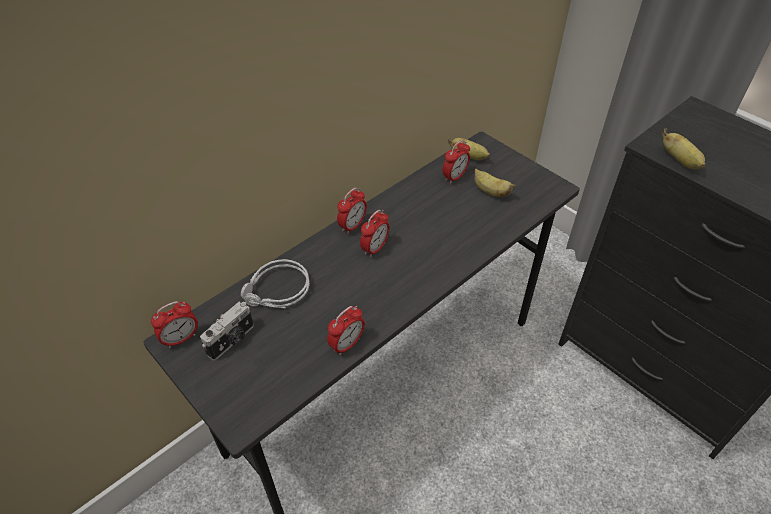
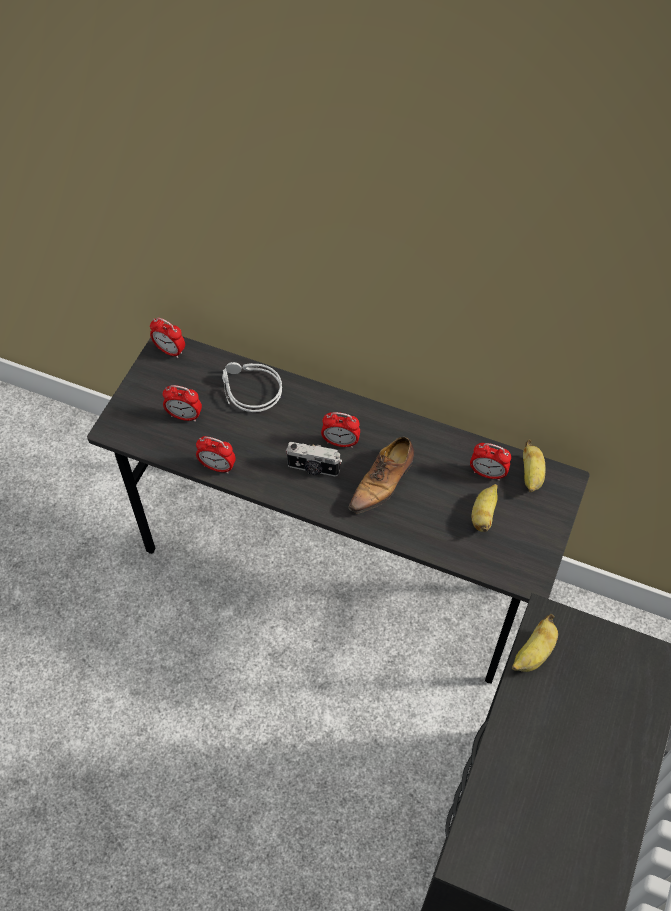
camera: 65 degrees right, 10 degrees up
(232, 341) = (184, 385): camera -> camera (313, 468)
(352, 226) = (360, 412): alarm clock -> alarm clock (184, 416)
(430, 236) = (383, 482): none -> shoe

